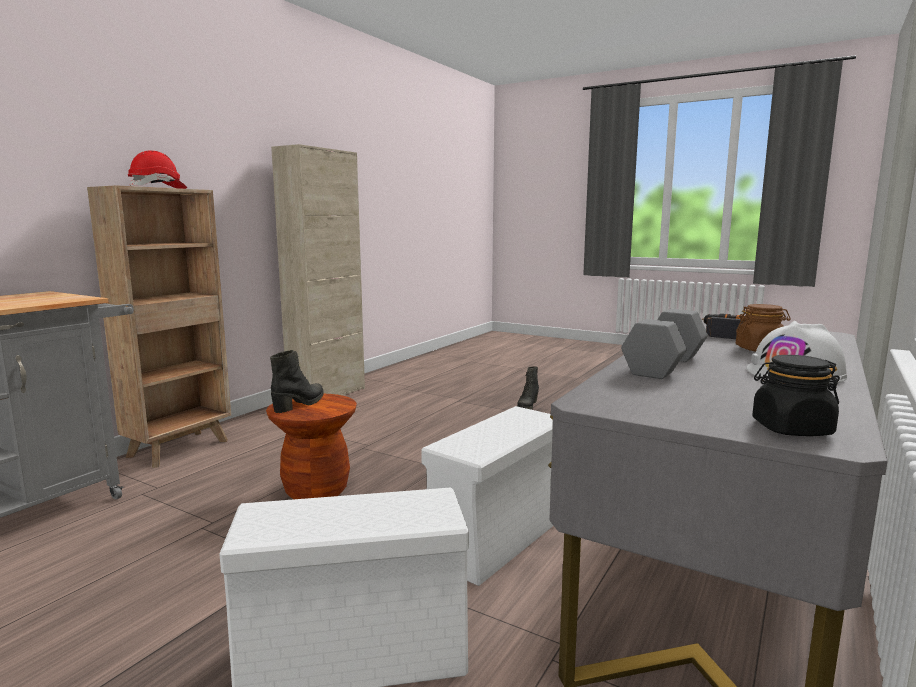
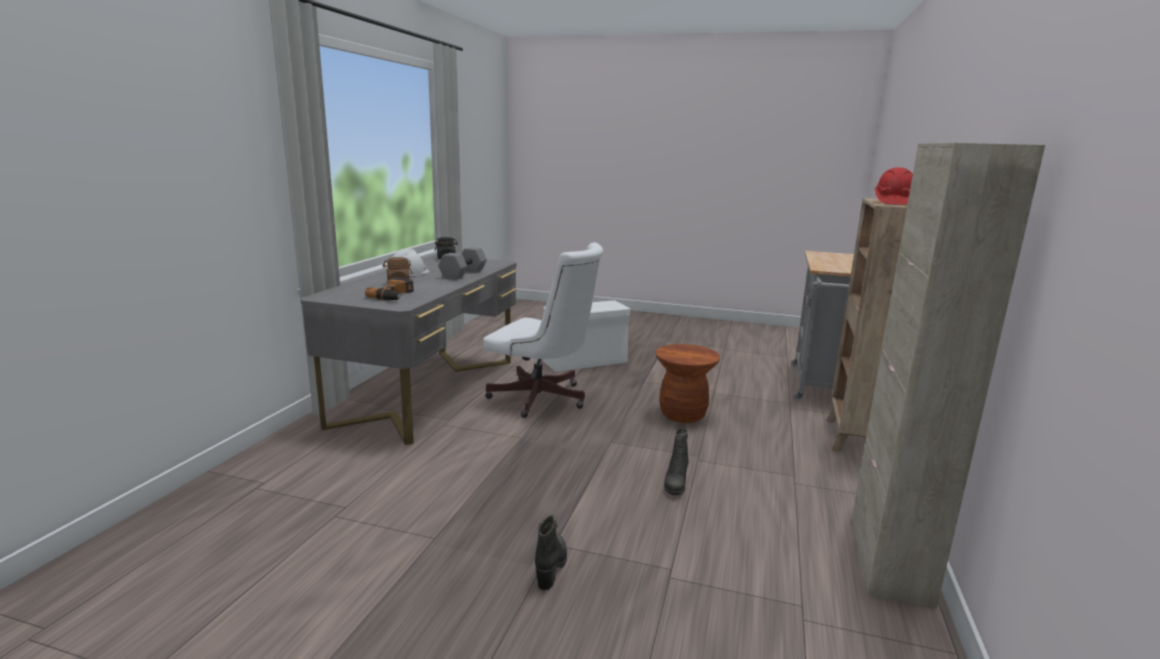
camera: 165 degrees right, 5 degrees up
(300, 404) = (697, 353): black boot -> black boot (675, 483)
(499, 536) = (543, 399): white storage box -> white office chair

